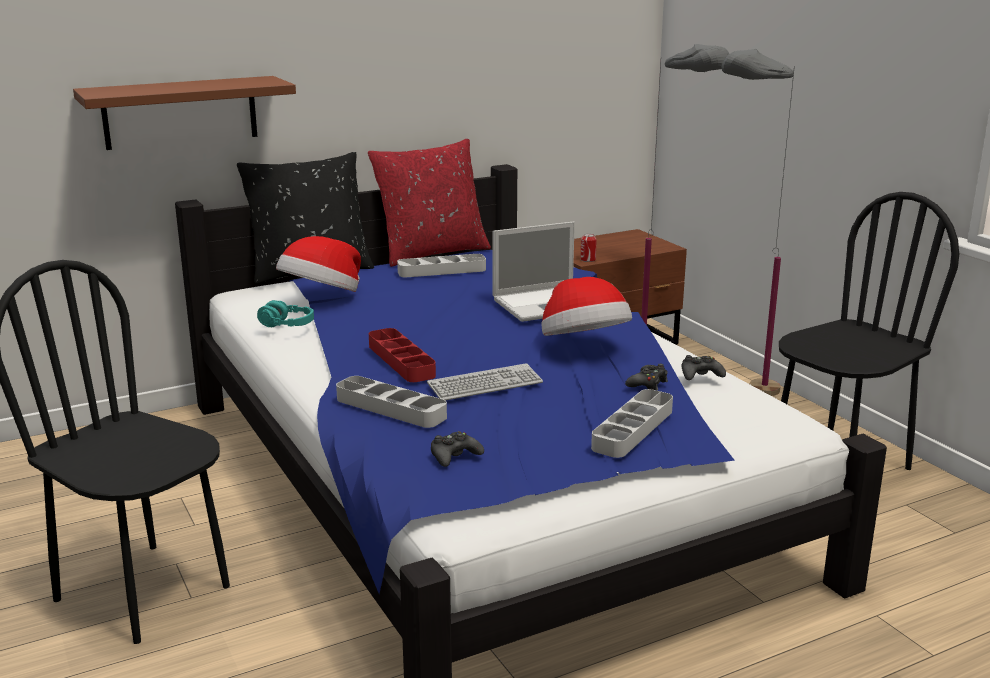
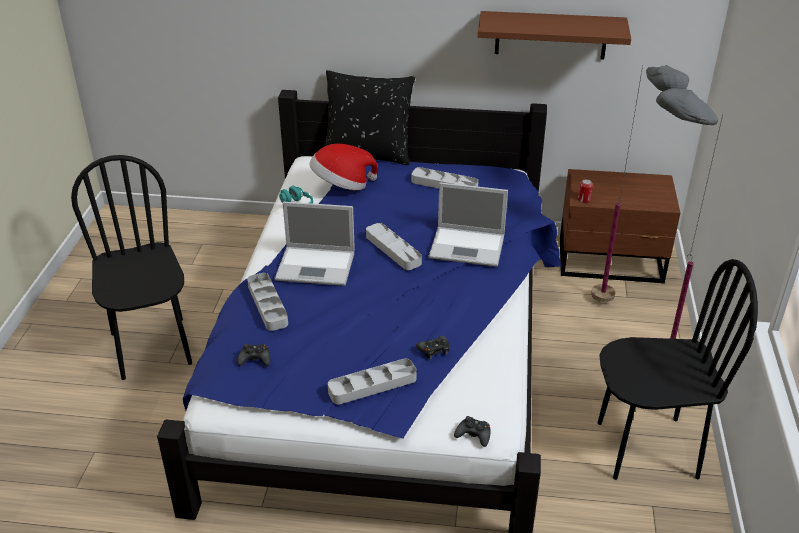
camera: 35 degrees right, 15 degrees up
(180, 112) = (290, 30): brown shelf -> brown shelf (551, 35)
(401, 360) = (317, 266): red tray -> laptop
(431, 253) = (463, 161): red pillow -> none
(470, 326) = (393, 249): none -> grey tray
(485, 384) = (337, 308): keyboard -> none
(583, 345) = (439, 297): hat -> none
(700, 375) = (483, 356): black game controller -> black game controller (473, 435)

